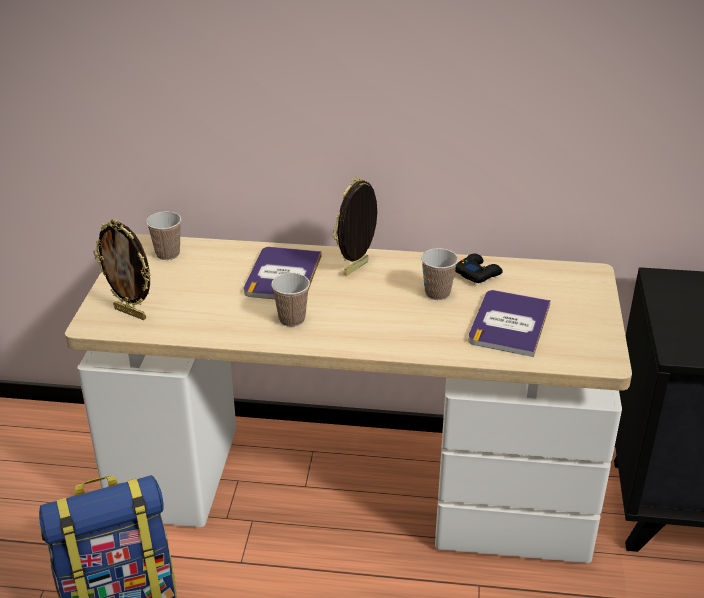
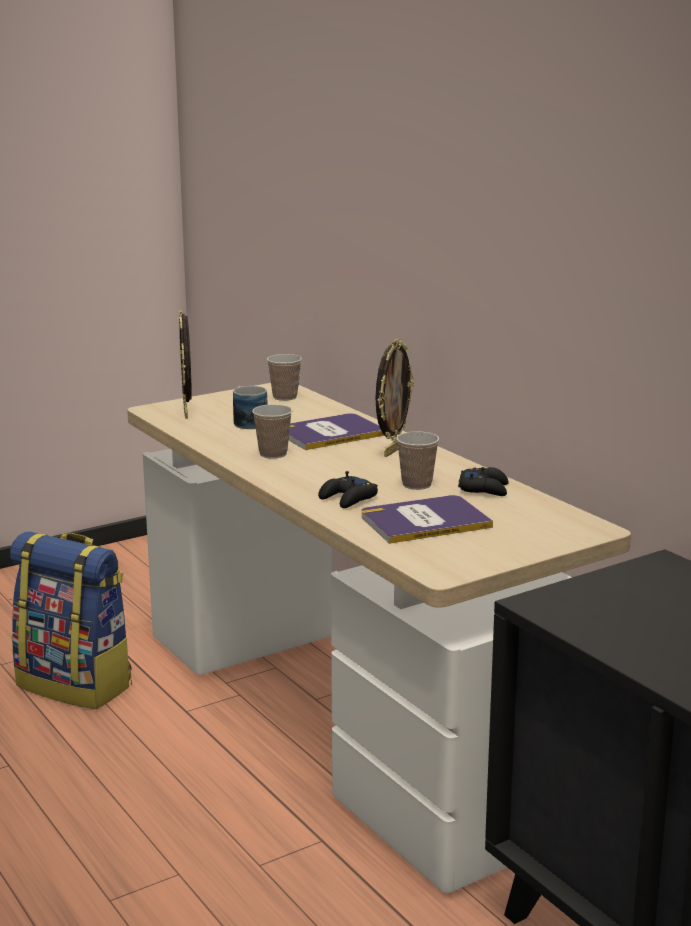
camera: 50 degrees right, 15 degrees down
(200, 296) = (247, 422): none -> mug
(357, 269) = (393, 450): picture frame -> picture frame turned 120 degrees clockwise
(429, 332) = (348, 498): none -> black game controller

